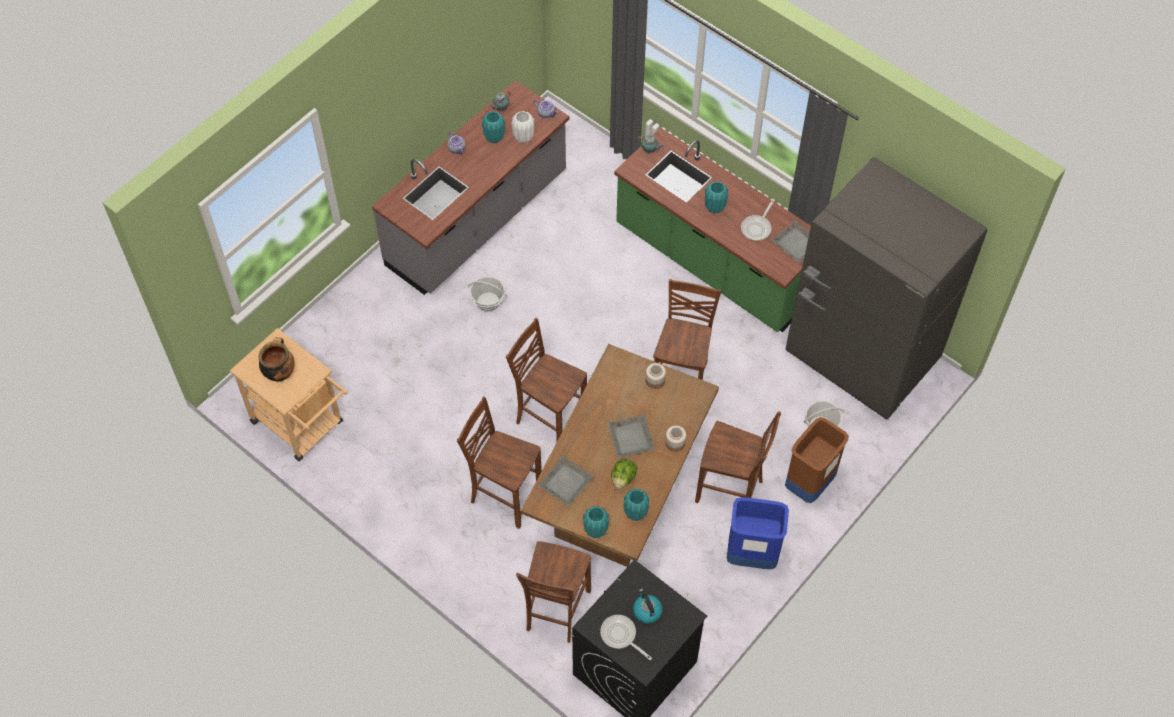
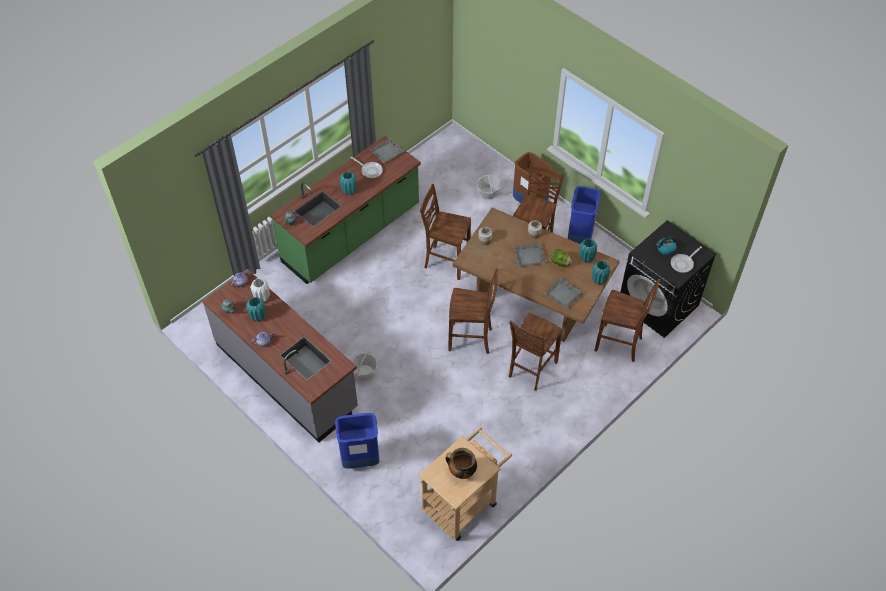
camera: 85 degrees left, 5 degrees down
(361, 310) = (360, 460): none -> blue trash can
(549, 420) = (471, 339): brown chair -> brown chair turned 120 degrees counterclockwise
(861, 357) = (438, 167): grey fridge -> none

